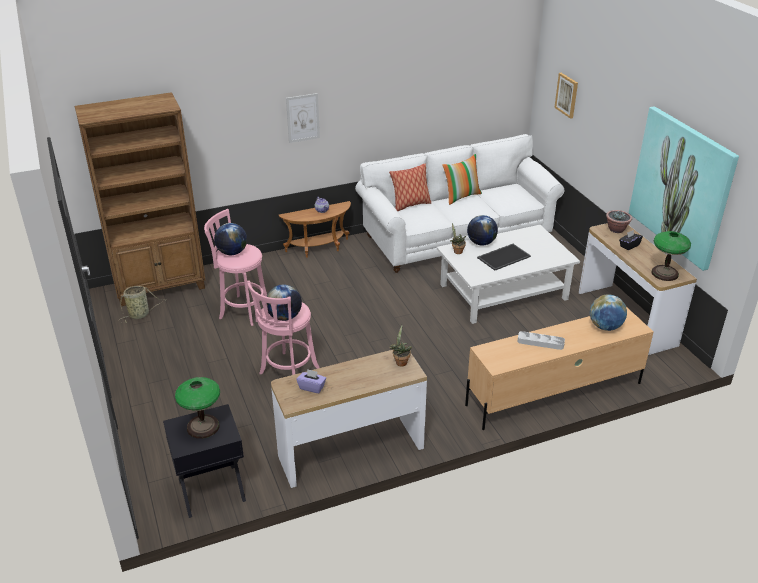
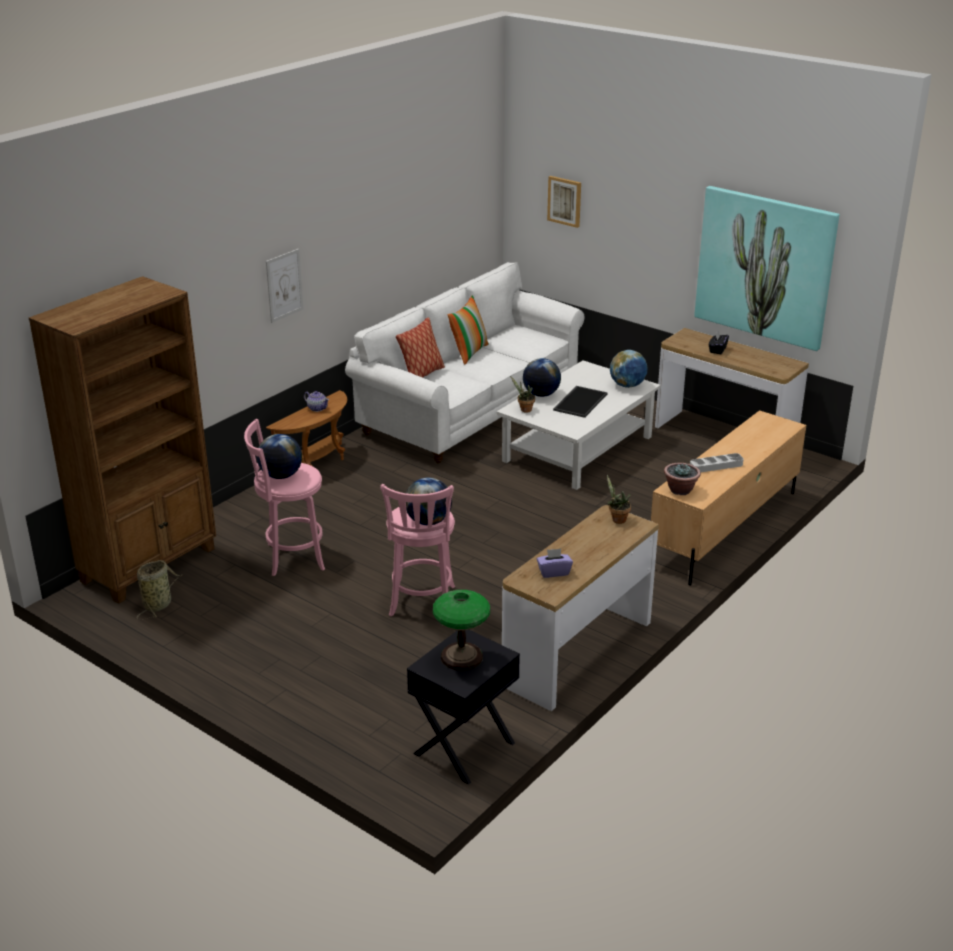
camera: 30 degrees left, 5 degrees down
(605, 327) = (760, 433): globe -> globe (627, 385)
(616, 229) = (689, 338): potted plant -> potted plant (680, 490)
(664, 273) = (776, 366): table lamp -> none

